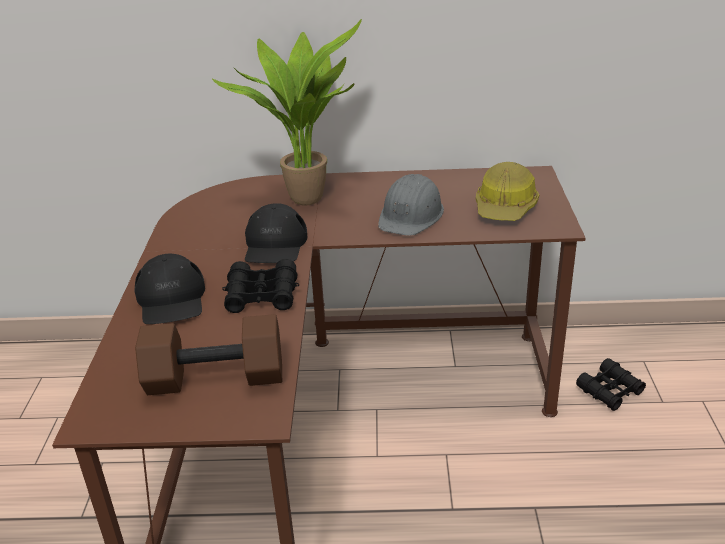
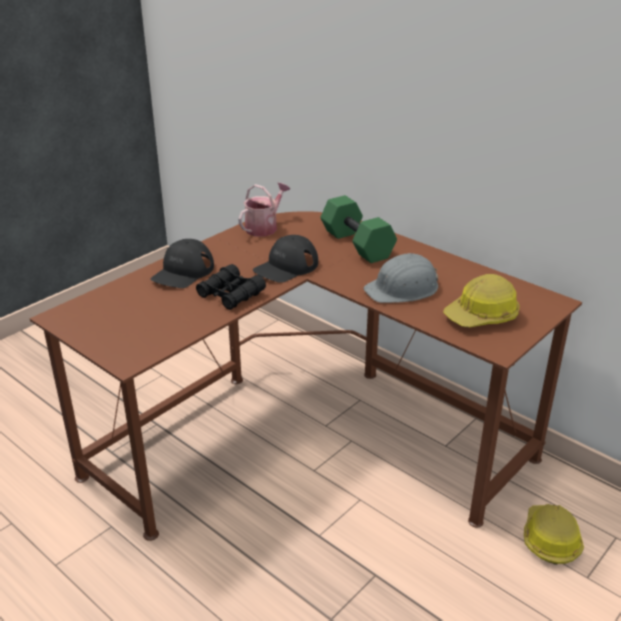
camera: 40 degrees right, 0 degrees up
(189, 219) = (264, 227): none -> watering can
(214, 380) = (136, 328): brown dumbbell -> none
(307, 197) = (355, 244): potted plant -> green dumbbell
(610, 391) = (550, 539): black binoculars -> hard hat

